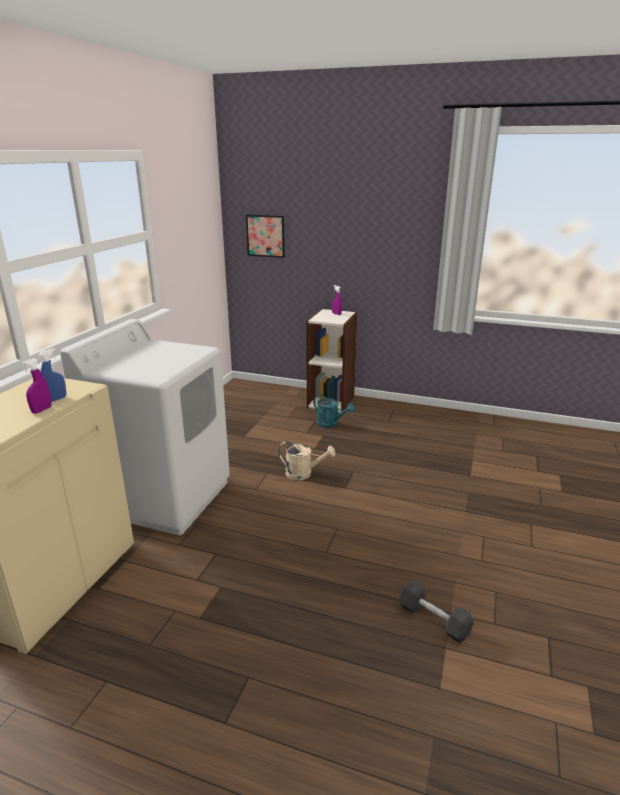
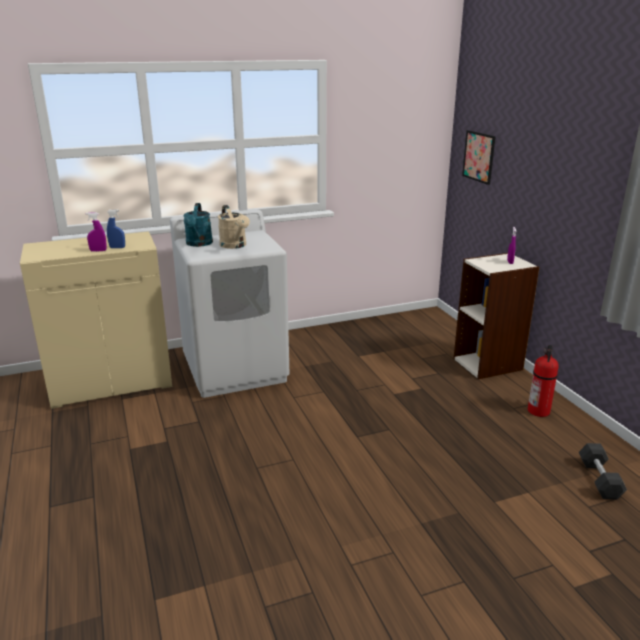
camera: 50 degrees right, 0 degrees up
(303, 474) = (347, 407): beige watering can -> beige watering can (235, 246)
(331, 424) = (447, 383): turquoise watering can -> turquoise watering can (198, 244)
(402, 415) = (539, 411): none -> fire extinguisher
(434, 620) = (232, 564): black dumbbell -> black dumbbell (599, 479)

